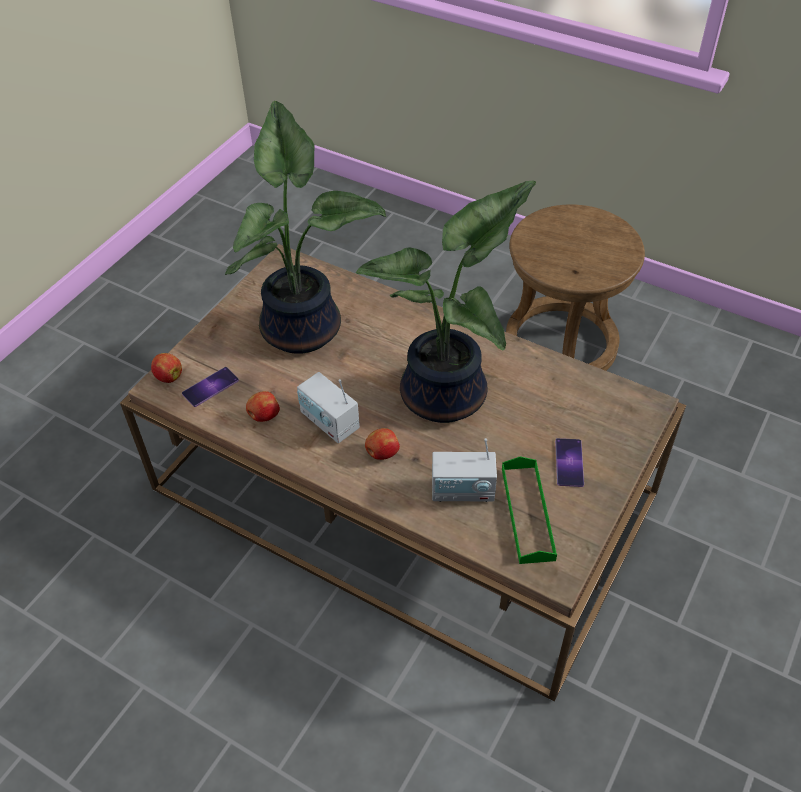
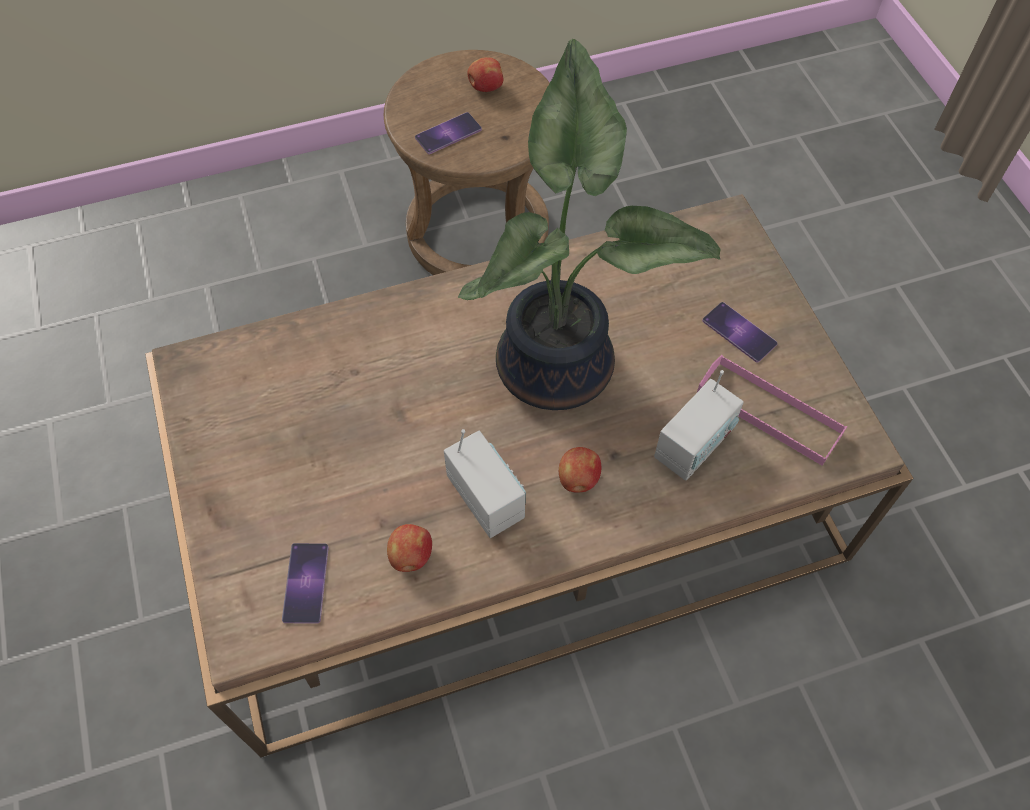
camera: 50 degrees left, 10 degrees up
(168, 377) = (238, 619): apple -> apple (485, 87)
(305, 326) = (318, 418): potted plant -> none
(329, 422) = (486, 497): radio -> radio turned 120 degrees counterclockwise
(527, 513) = (769, 412): green tray -> pink tray
(545, 248) = (448, 133): none -> phone

